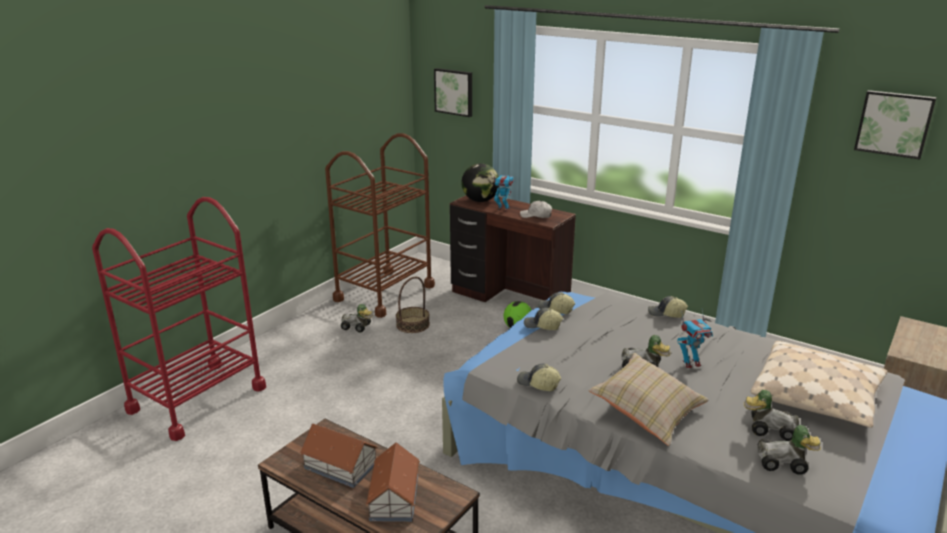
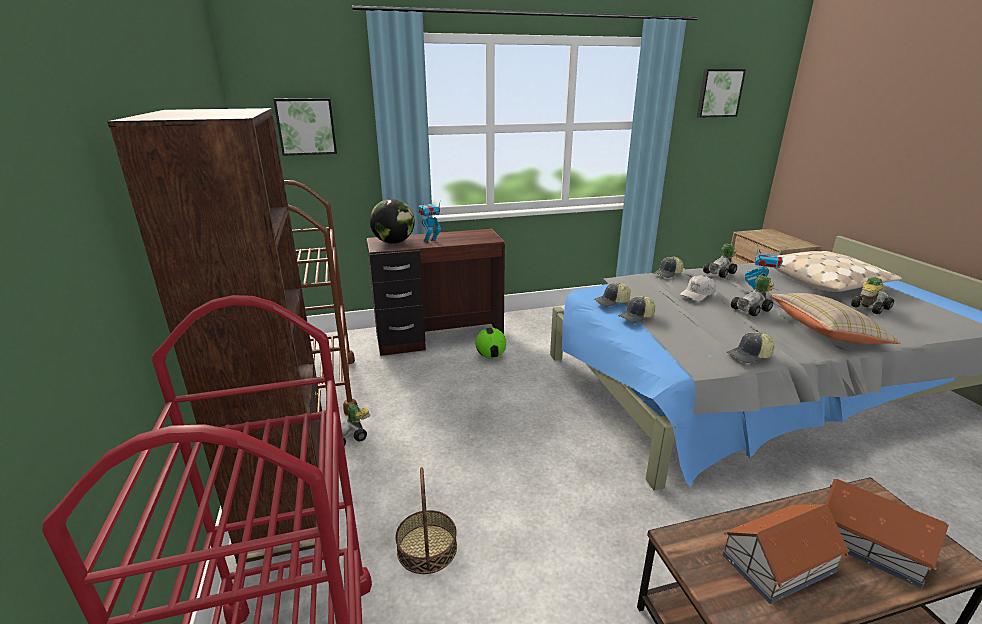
camera: 50 degrees left, 0 degrees up
(286, 342) = (290, 507): none -> brown bookcase
(412, 324) = (401, 402): basket -> basket (427, 548)
(536, 215) = (469, 238): white cap -> white cap (697, 294)
(784, 463) = (920, 321): toy car -> toy car (721, 273)

